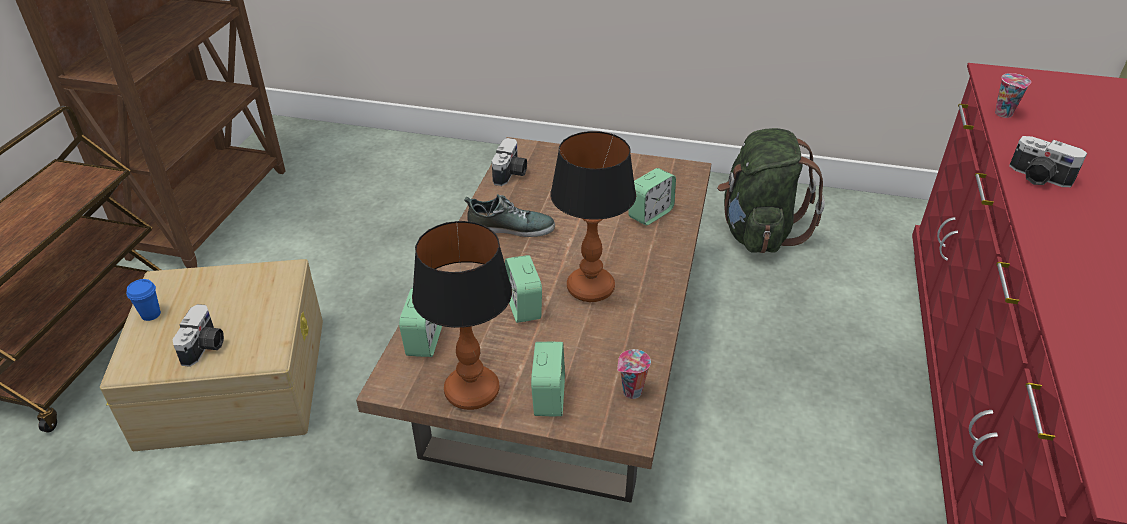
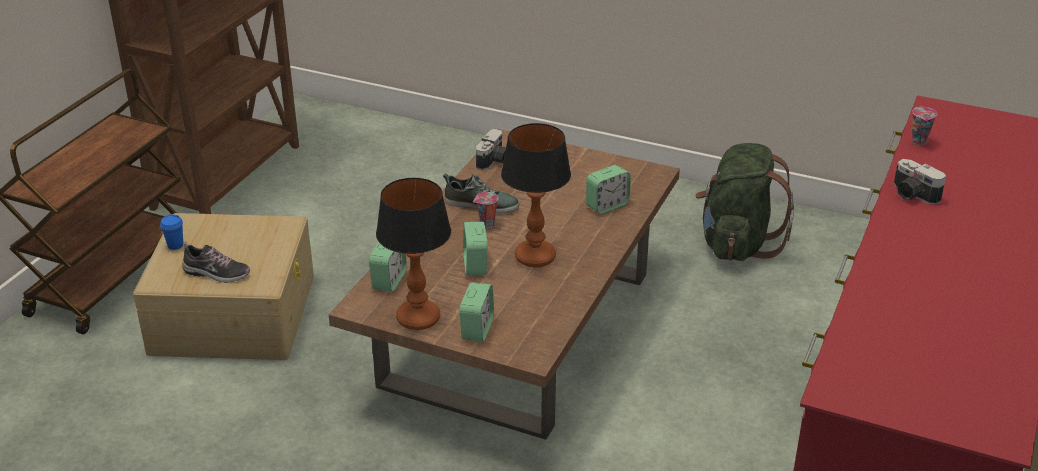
camera: 10 degrees right, 5 degrees down
(205, 347) = (216, 273): camera -> shoe
(631, 392) = (543, 333): cup -> cup (486, 225)

